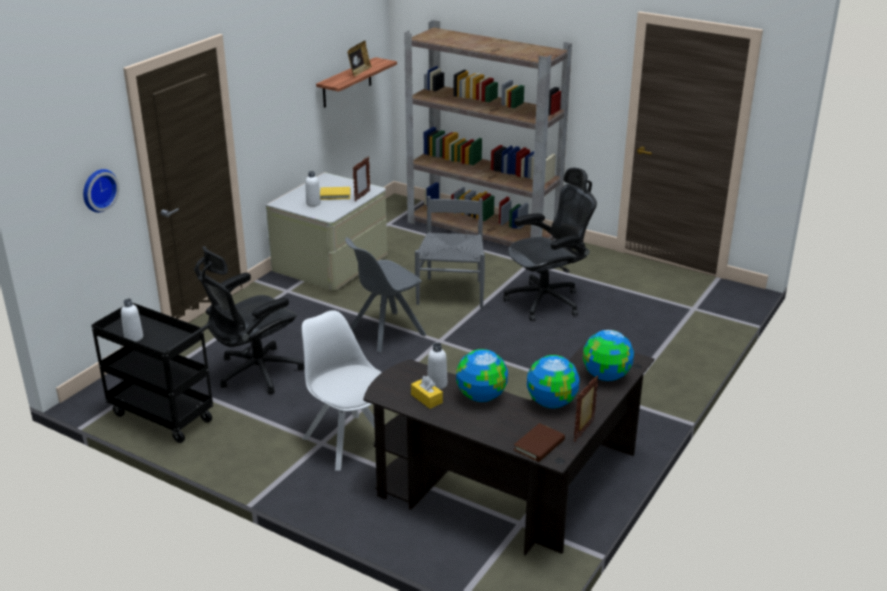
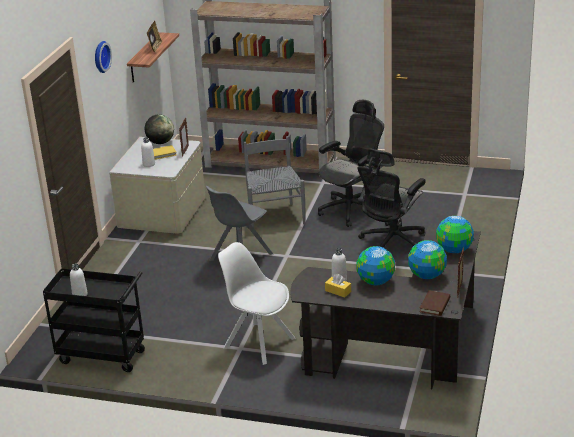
camera: 15 degrees left, 0 degrees up
(98, 190) = (16, 182): wall clock -> wall clock (100, 56)
(255, 374) = (155, 309): office chair -> office chair (391, 243)
(342, 182) = (160, 142): none -> globe

